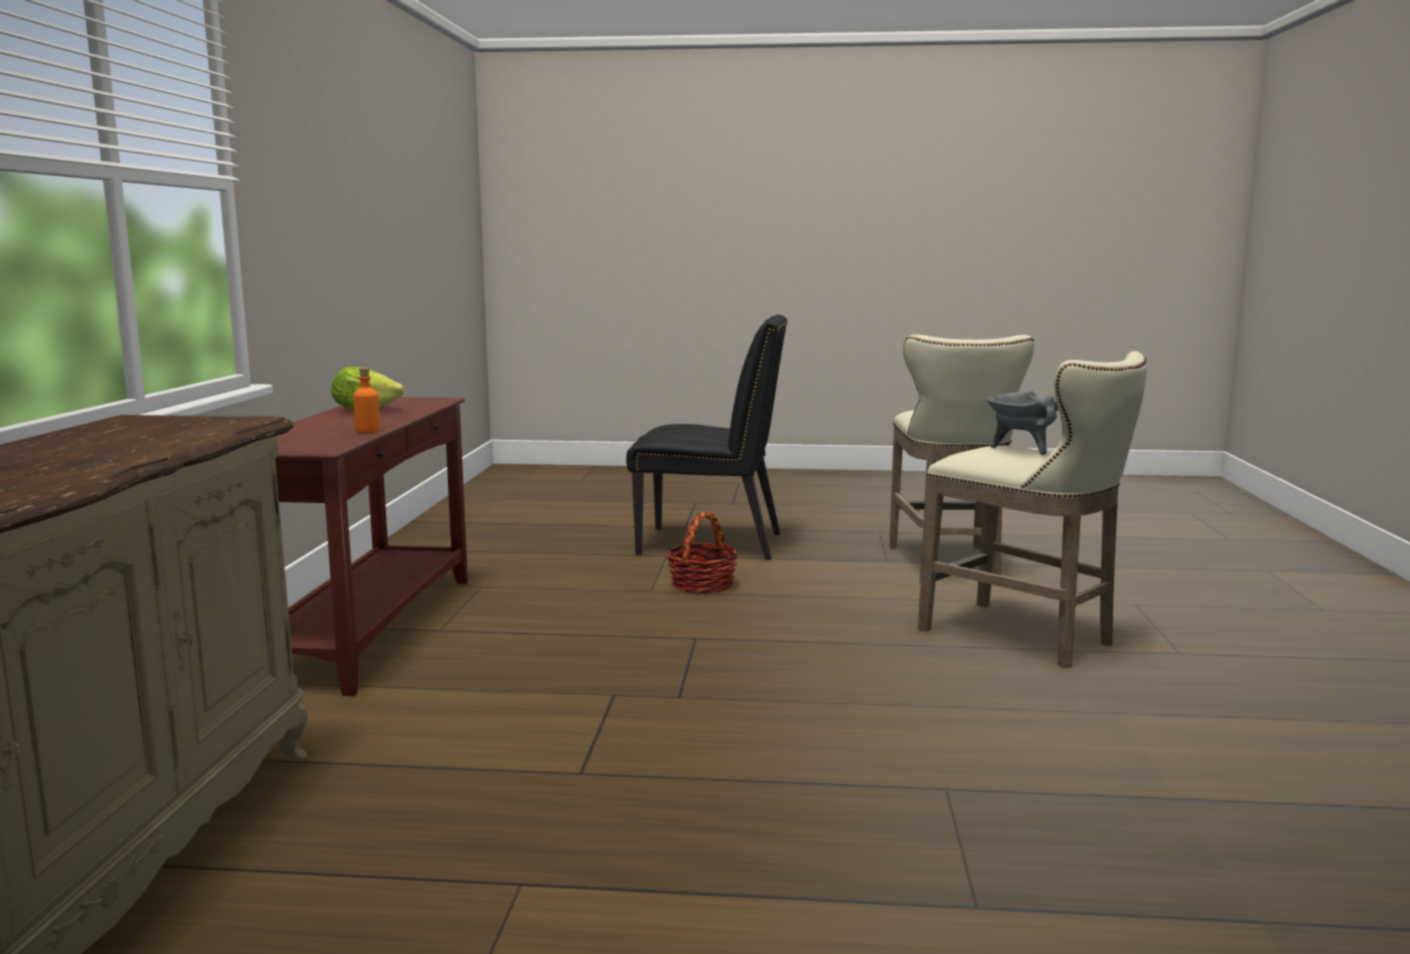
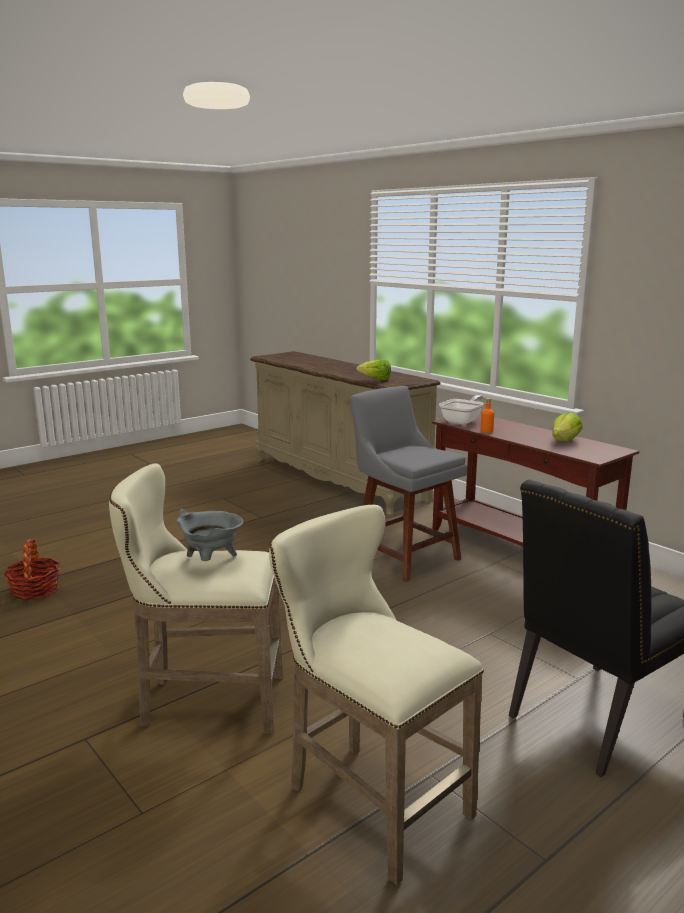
camera: 135 degrees right, 5 degrees up
(189, 433) = (376, 380): none -> lettuce
(308, 445) = (463, 421): none -> frying pan
(508, 679) = (404, 555): none -> grey stool
(702, 585) = (478, 655): basket -> basket (35, 590)

